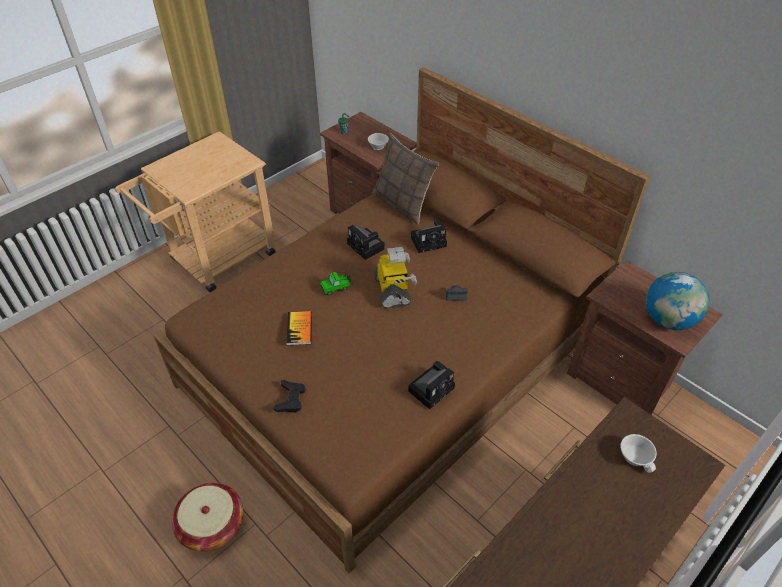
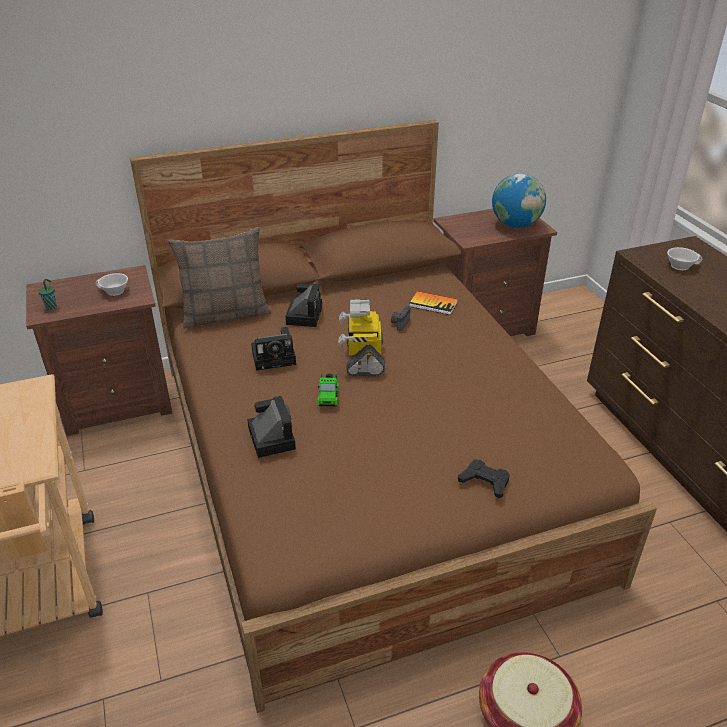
camera: 65 degrees left, 10 degrees down
(299, 329) = (378, 443): book -> book (433, 304)
(393, 290) = (363, 358): toy robot -> toy robot turned 105 degrees counterclockwise
(432, 388) = (517, 374): camera -> camera (270, 437)

